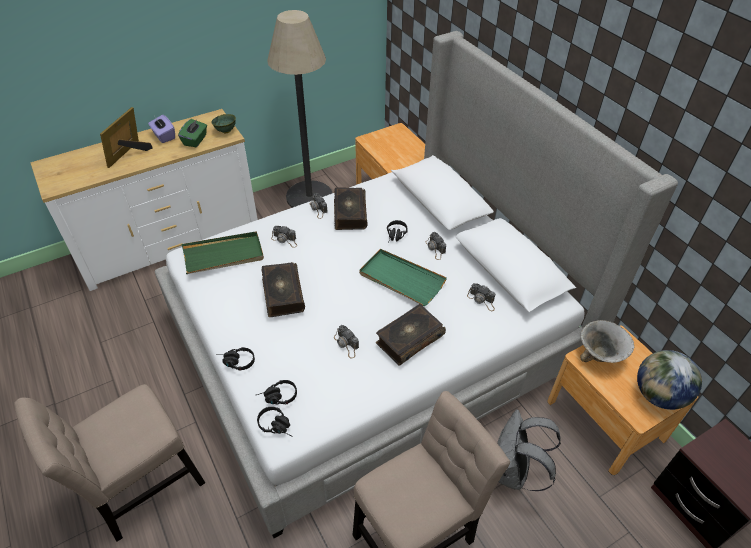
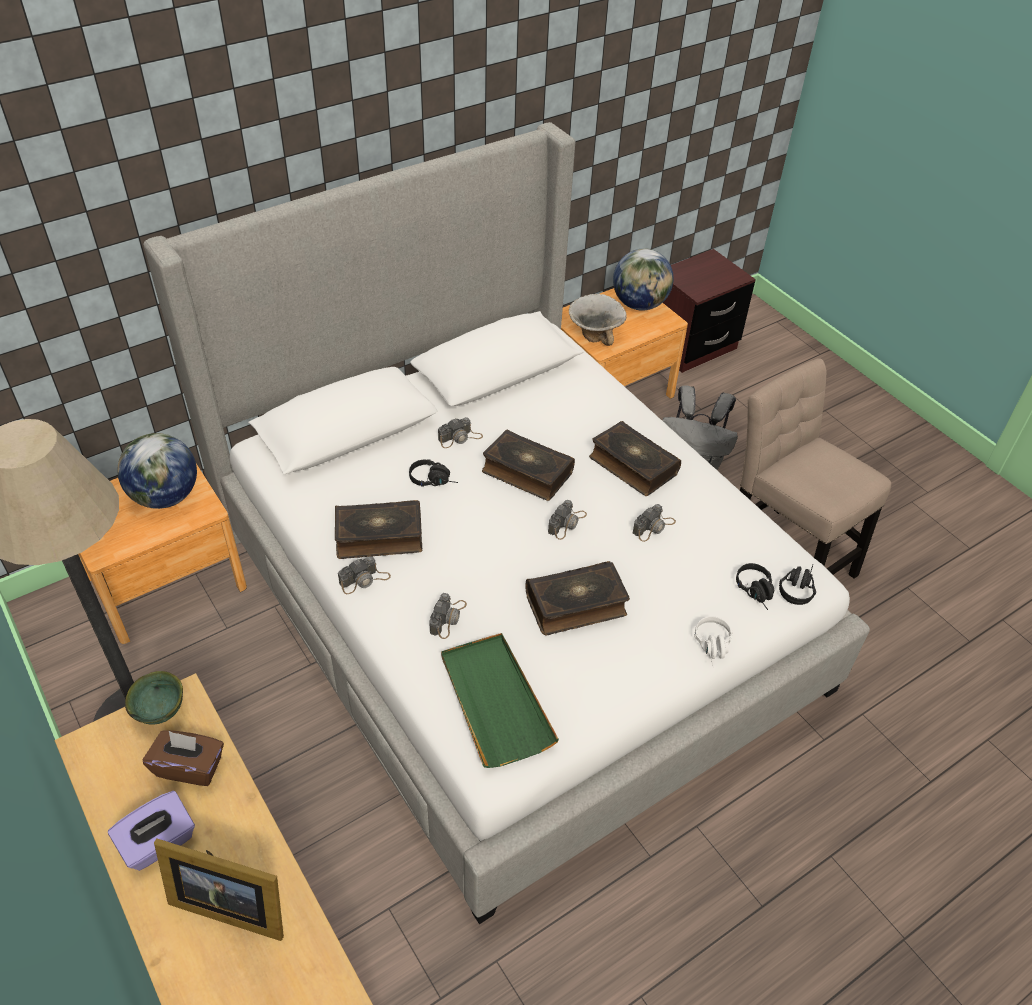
camera: 95 degrees left, 0 degrees up
(142, 488) = (820, 876): beige chair -> none
(195, 140) = (190, 767): green tissue box -> brown tissue box
(235, 362) = (713, 648): black headphones -> white headphones
(401, 279) = (526, 472): green tray -> book
(404, 154) = (165, 497): none -> globe
(482, 300) = (555, 398): camera -> camera (567, 523)

